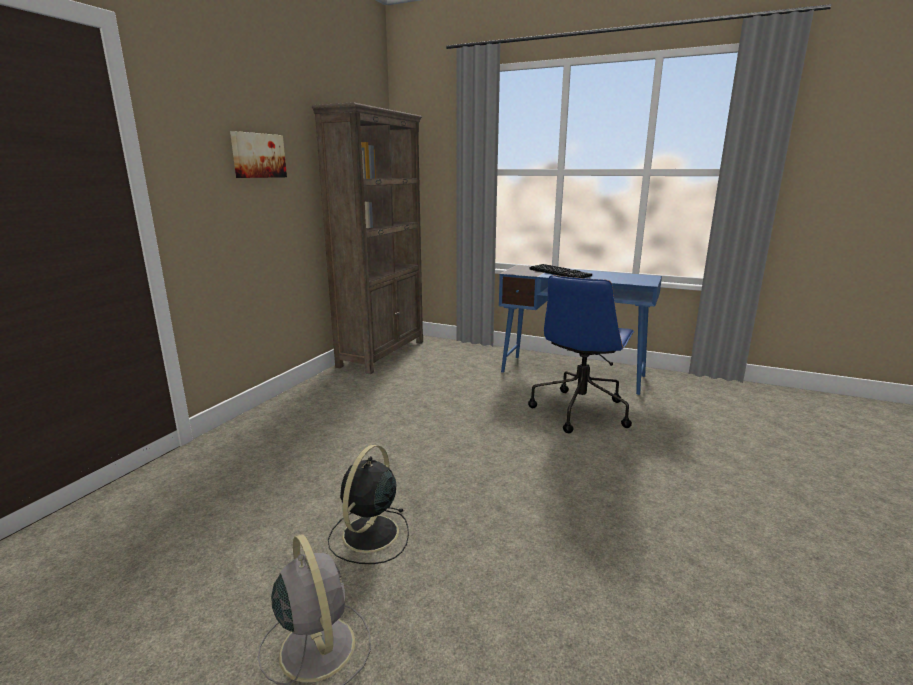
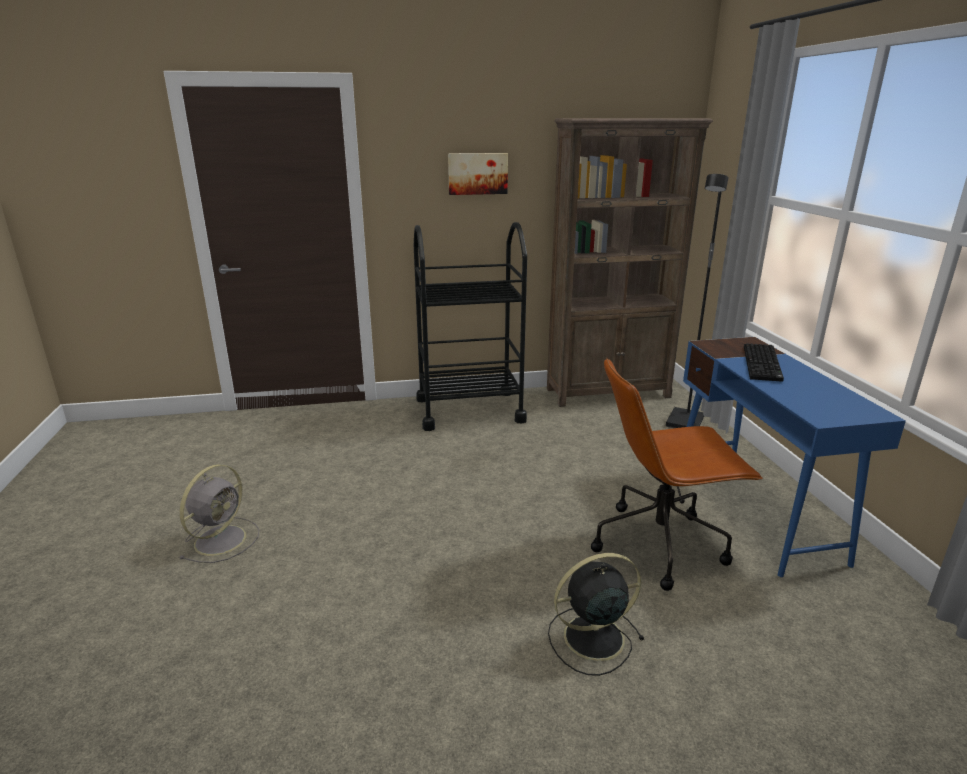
camera: 55 degrees right, 5 degrees up
(308, 405) = (469, 410): none -> black cart
(369, 535) = (332, 511): black fan -> black fan (591, 638)
(459, 350) = (686, 422): none -> black floor lamp
(580, 410) = (660, 543): blue office chair -> brown office chair

